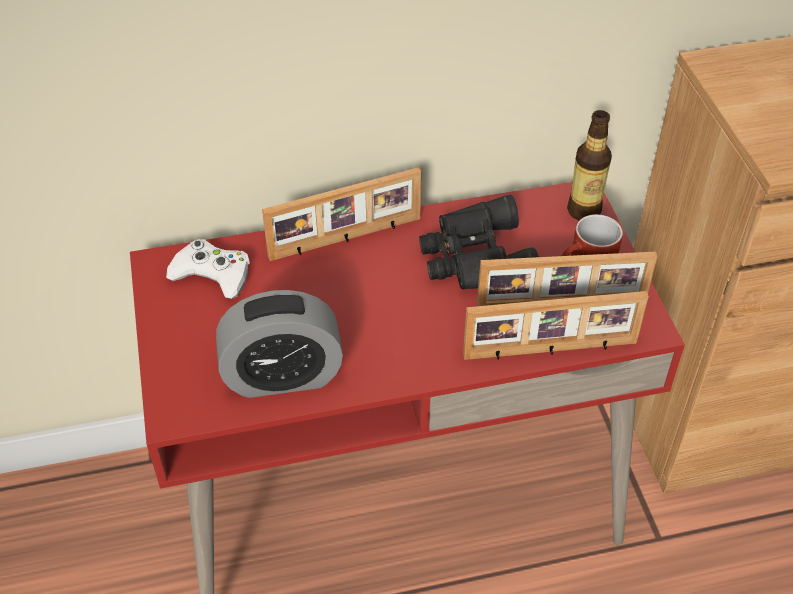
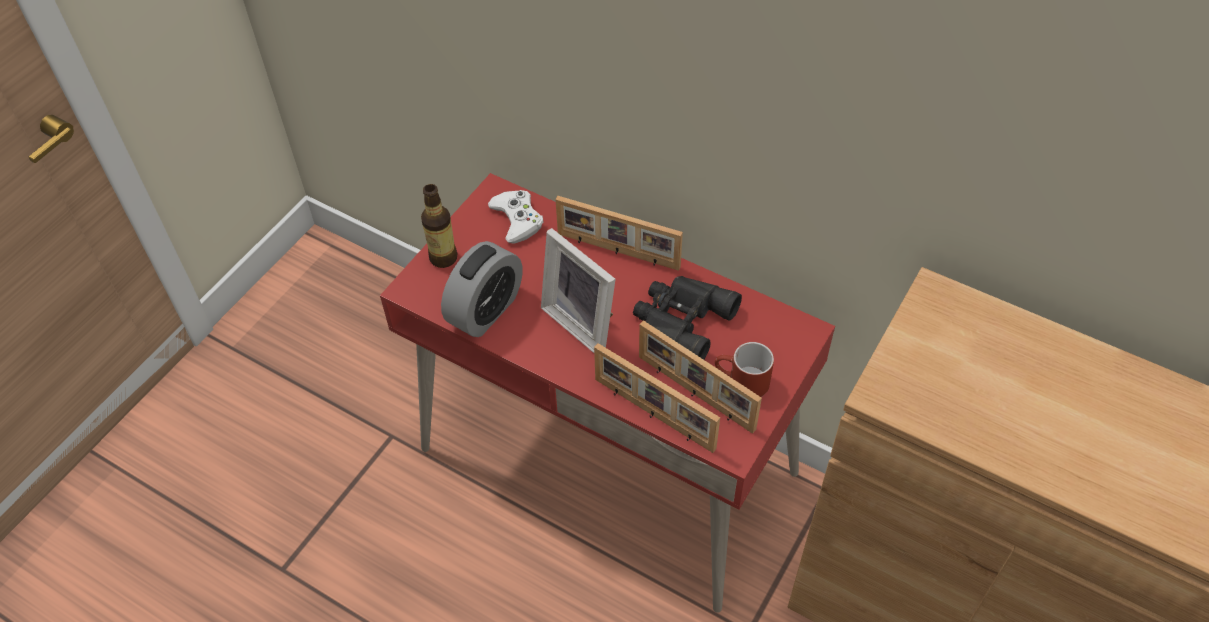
camera: 45 degrees right, 5 degrees up
(282, 376) = (485, 310): alarm clock -> alarm clock turned 90 degrees counterclockwise
(391, 318) = (584, 322): none -> picture frame
(584, 211) = (794, 342): bottle -> bottle (443, 258)

